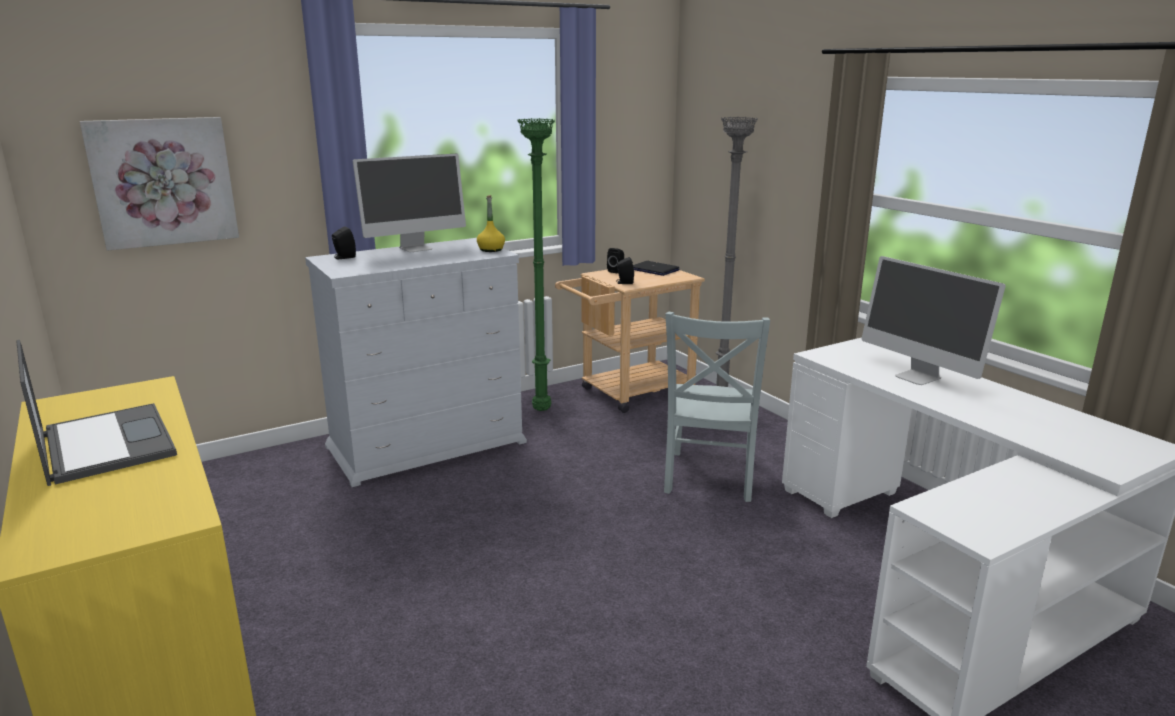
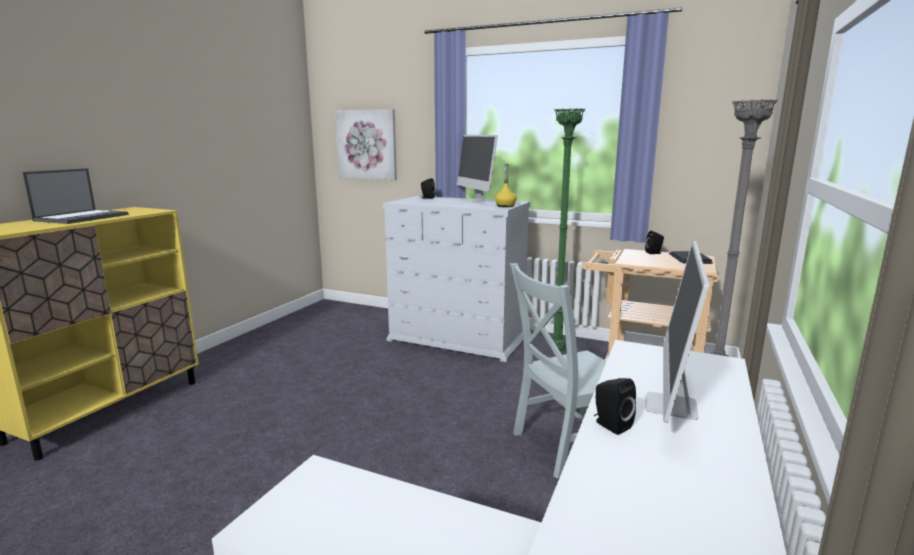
camera: 55 degrees right, 5 degrees down
(416, 248) = (474, 200): monitor -> monitor turned 45 degrees clockwise
(624, 283) = (632, 259): black speaker -> black speaker (610, 425)

